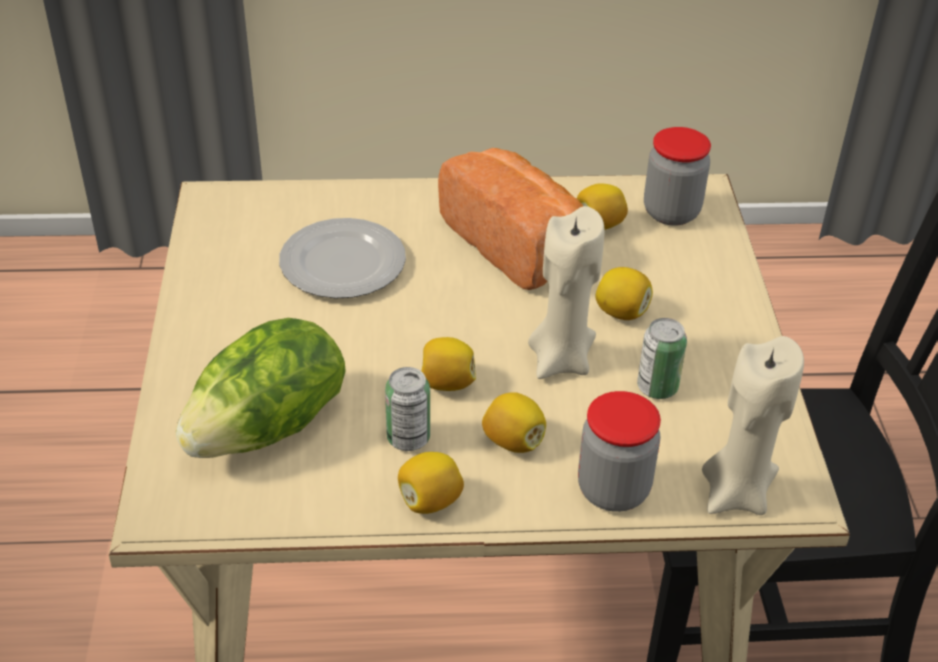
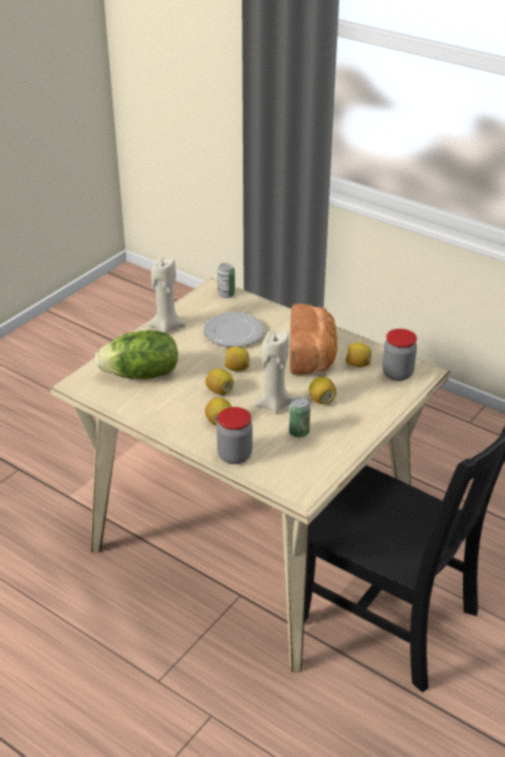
camera: 40 degrees right, 5 degrees down
(408, 438) = (183, 402): can -> can (226, 294)
(430, 501) = (166, 425): lemon -> lemon (236, 368)
(736, 493) = (280, 481): beige candle -> beige candle (166, 327)

